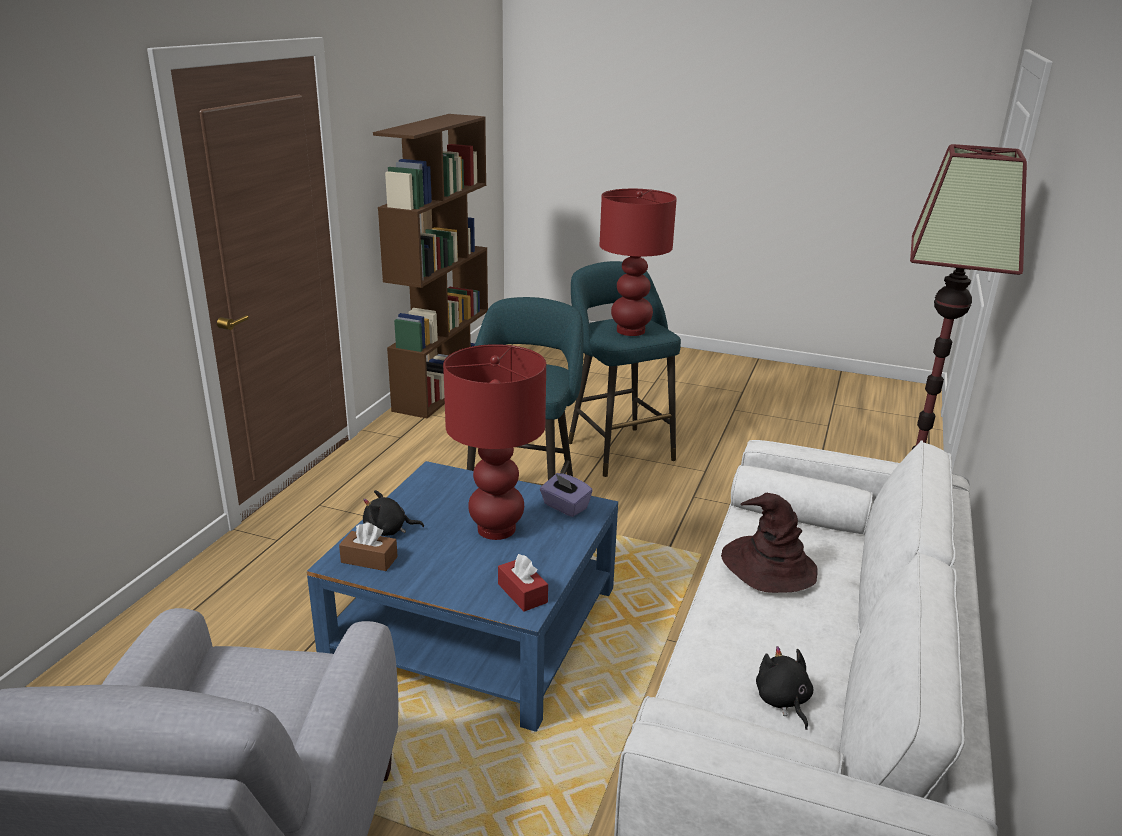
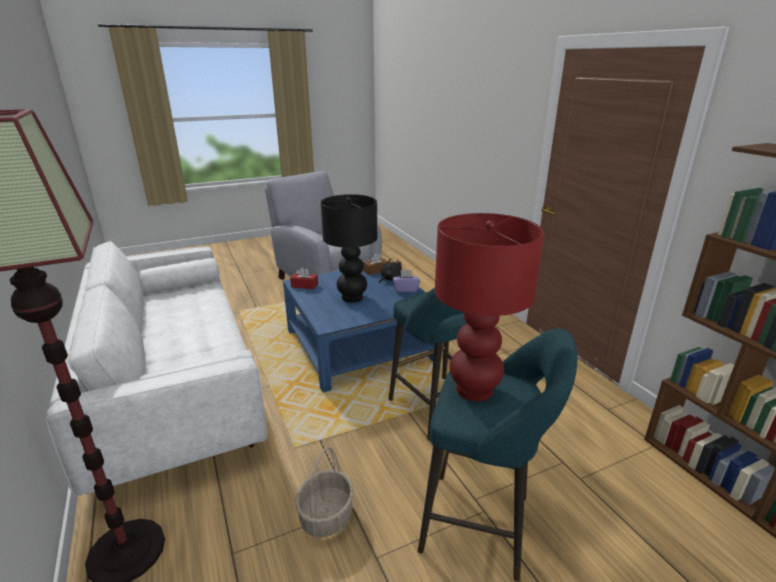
camera: 135 degrees right, 0 degrees up
(495, 529) = (352, 297): red table lamp -> black table lamp
(565, 507) = (339, 319): purple tissue box -> purple tissue box (405, 289)
(718, 501) = (326, 517): none -> basket
(767, 566) = (205, 345): brown hat -> none
(783, 701) = (172, 305): black plush toy -> none

